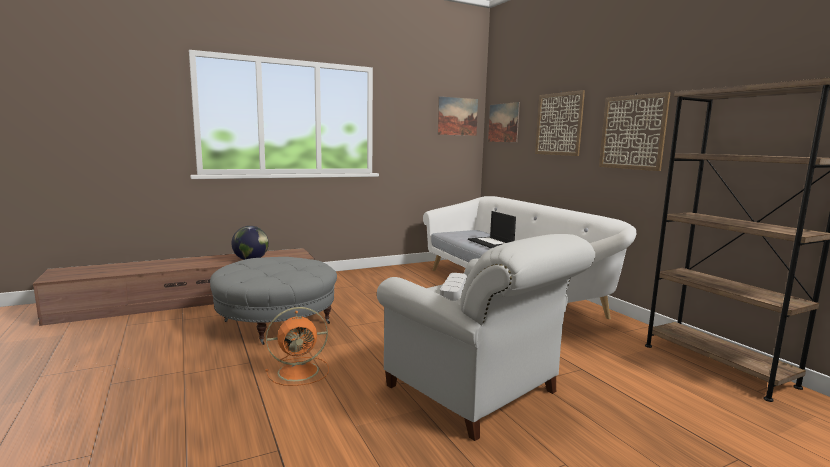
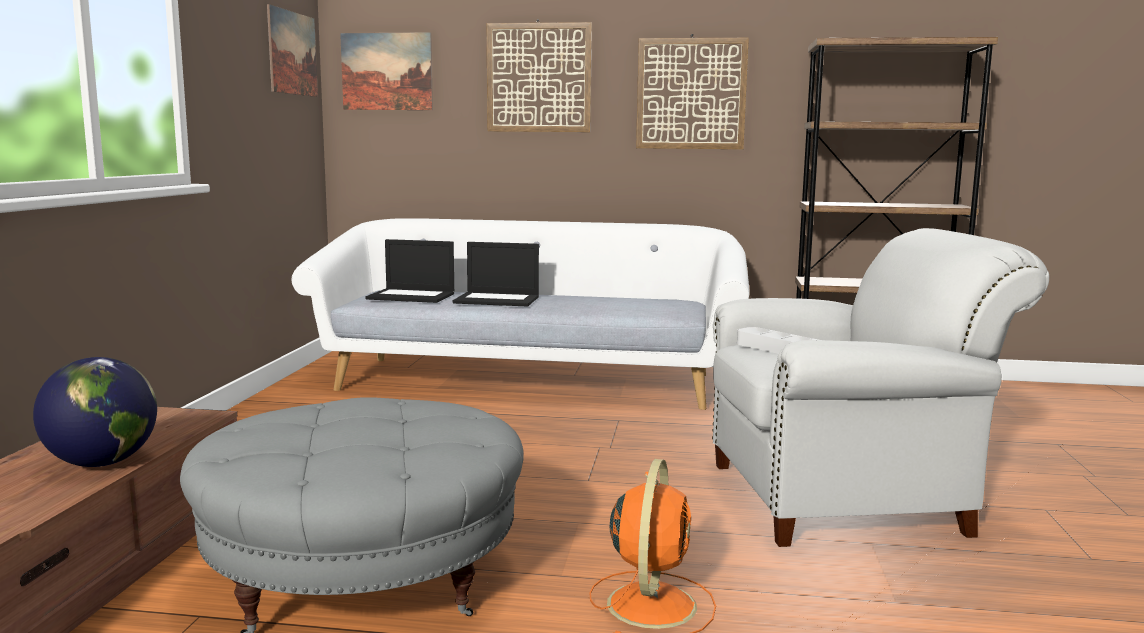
camera: 55 degrees left, 0 degrees up
(468, 234) = (412, 296): none -> laptop

